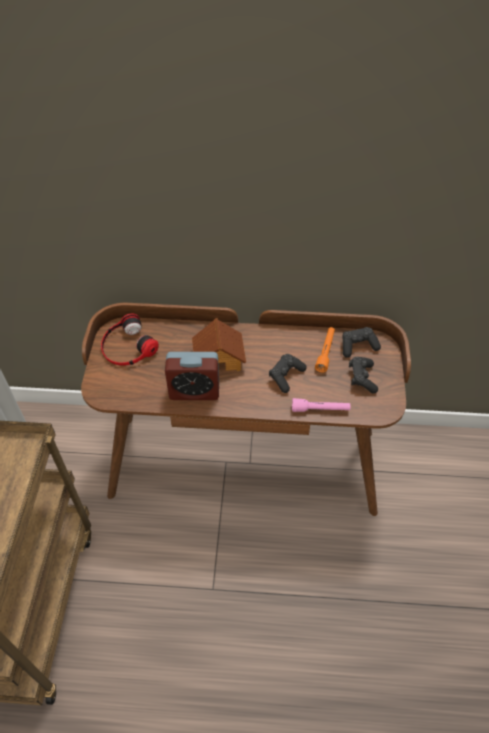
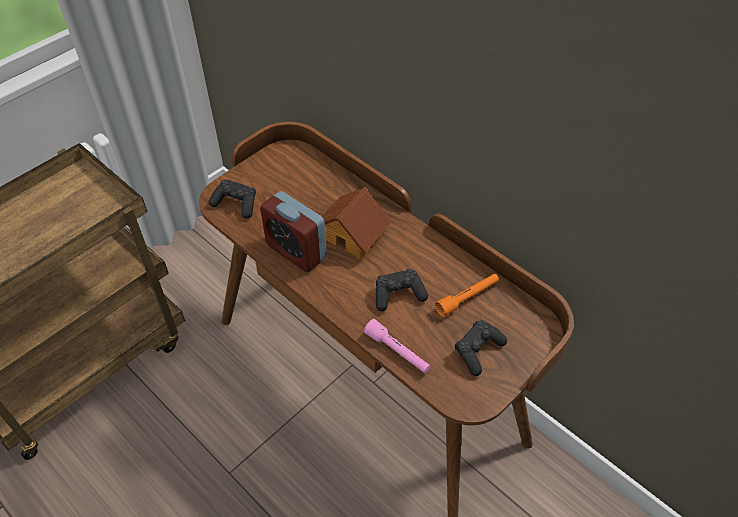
camera: 40 degrees right, 0 degrees up
(127, 347) = (282, 172): headphones -> none
(358, 346) = (510, 315): black game controller -> black game controller (236, 204)

